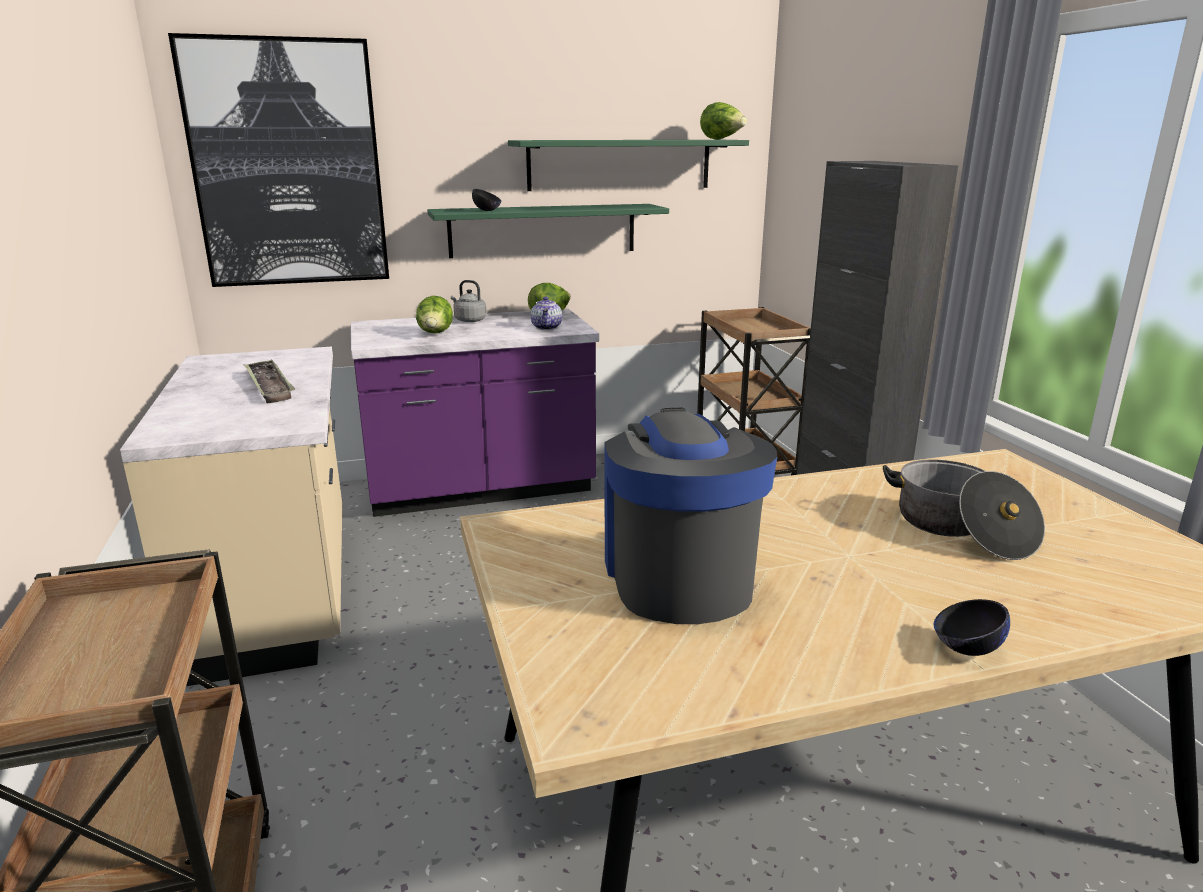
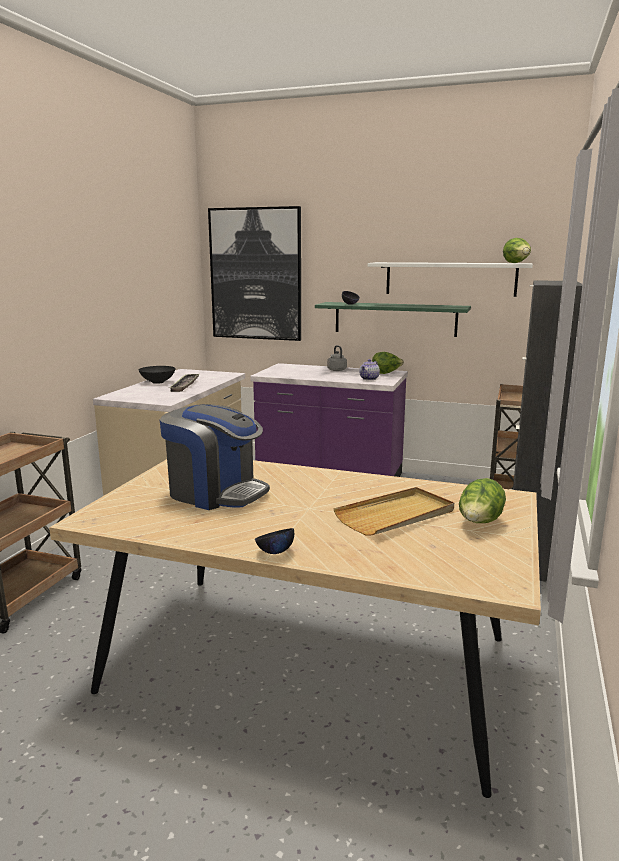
camera: 35 degrees right, 5 degrees down
(197, 389) = (157, 382): none -> black bowl
(436, 334) = (304, 374): lettuce -> lettuce (479, 523)
(620, 164) = (450, 279): green shelf -> white shelf
(678, 575) = (216, 492): coffee machine -> coffee machine turned 90 degrees clockwise
(960, 529) = (396, 515): cooking pot -> beige tray

